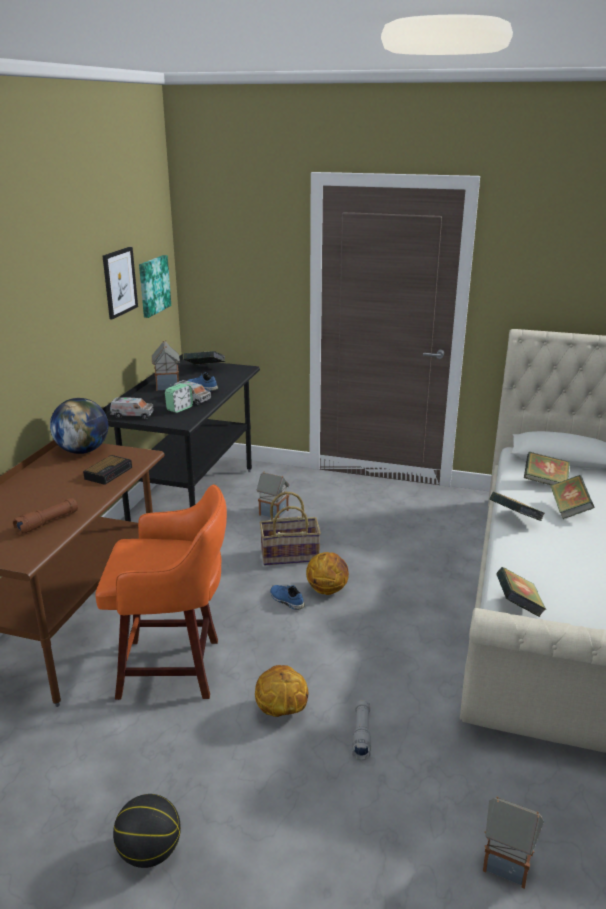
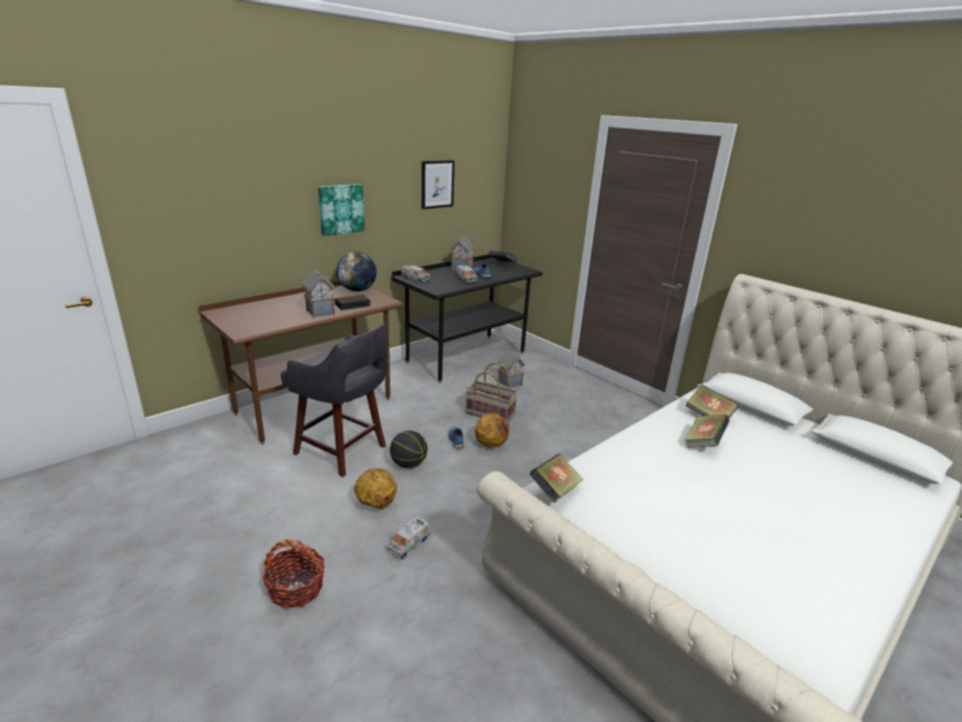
camera: 30 degrees right, 0 degrees up
(47, 523) = (281, 319): brown flashlight -> none
(150, 851) = (217, 543): basketball -> basketball (408, 464)
(153, 285) = (474, 194): picture -> picture (340, 209)
(175, 669) = (343, 451): orange stool -> grey stool
(179, 409) = (449, 283): alarm clock -> none
(302, 845) = (296, 588): none -> basket
(361, 735) = (409, 544): grey flashlight -> toy truck
(506, 862) = (411, 680): toy house -> toy house (320, 312)
(514, 519) = (641, 433): book -> none

